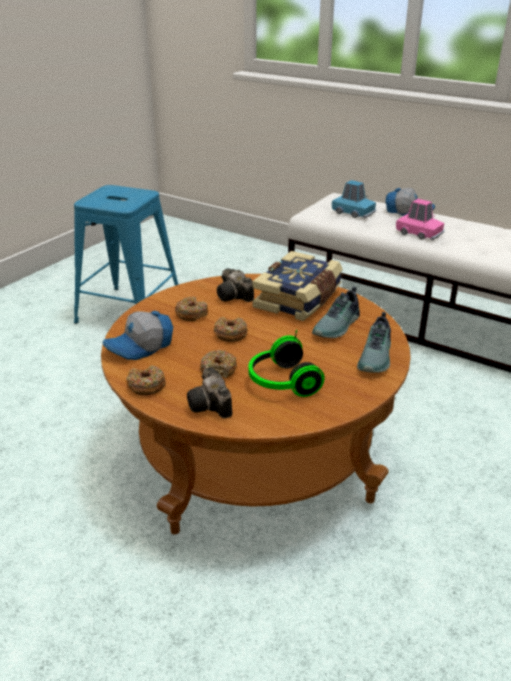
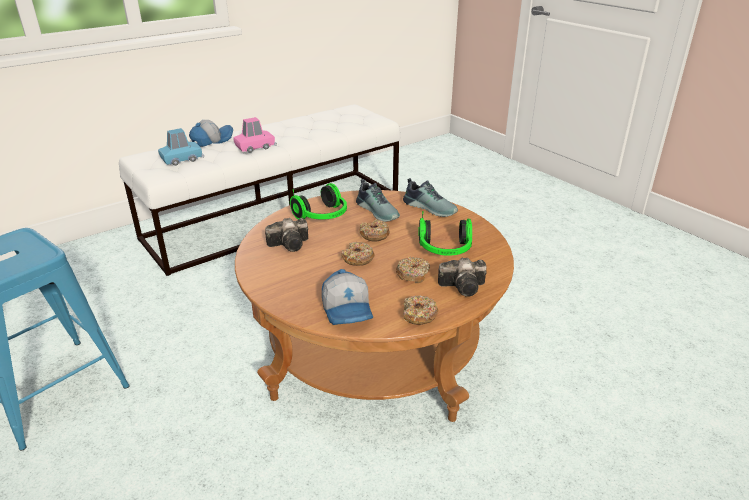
camera: 70 degrees left, 0 degrees up
(191, 314) = (306, 272): donut -> donut (374, 235)
(299, 299) = (323, 216): book -> headphones

